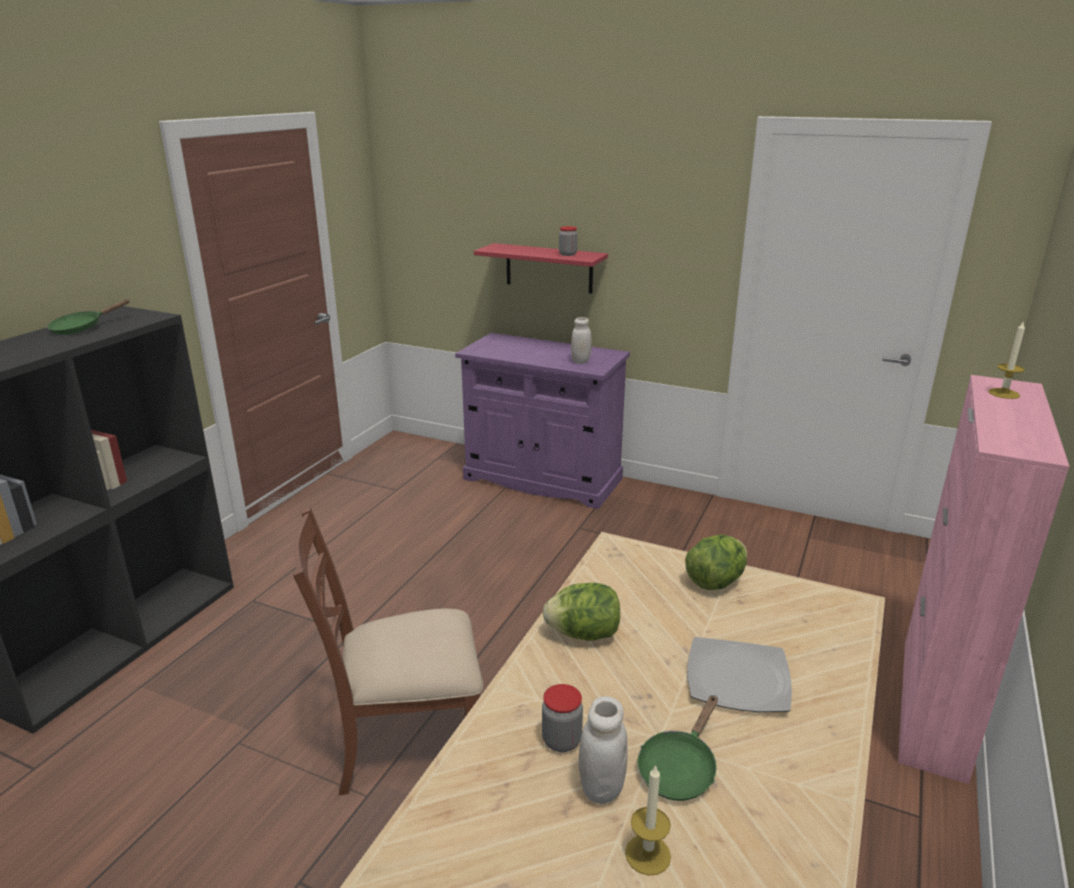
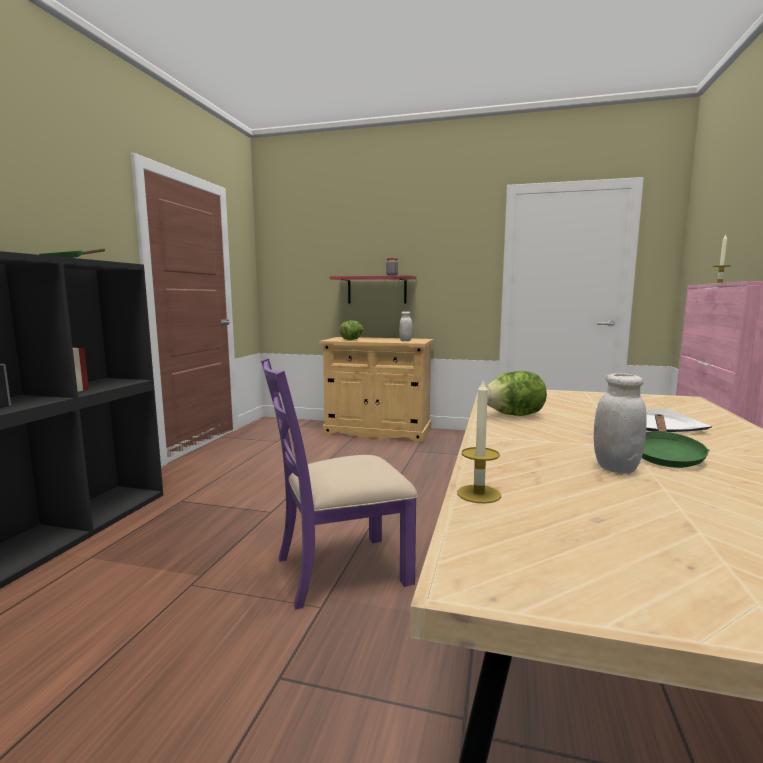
camera: 10 degrees left, 15 degrees down
(406, 742) = (340, 569): brown chair -> purple chair
(542, 479) = (377, 431): purple cabinet -> beige cabinet
(561, 740) = (554, 452): jar -> none
(647, 854) = (701, 492): candle -> candle (478, 494)
(715, 582) = (581, 396): lettuce -> lettuce (352, 340)

